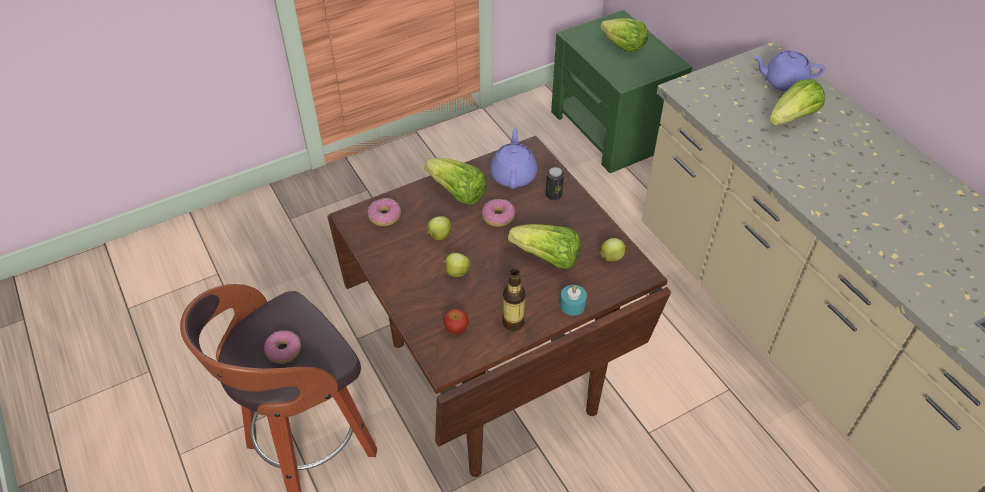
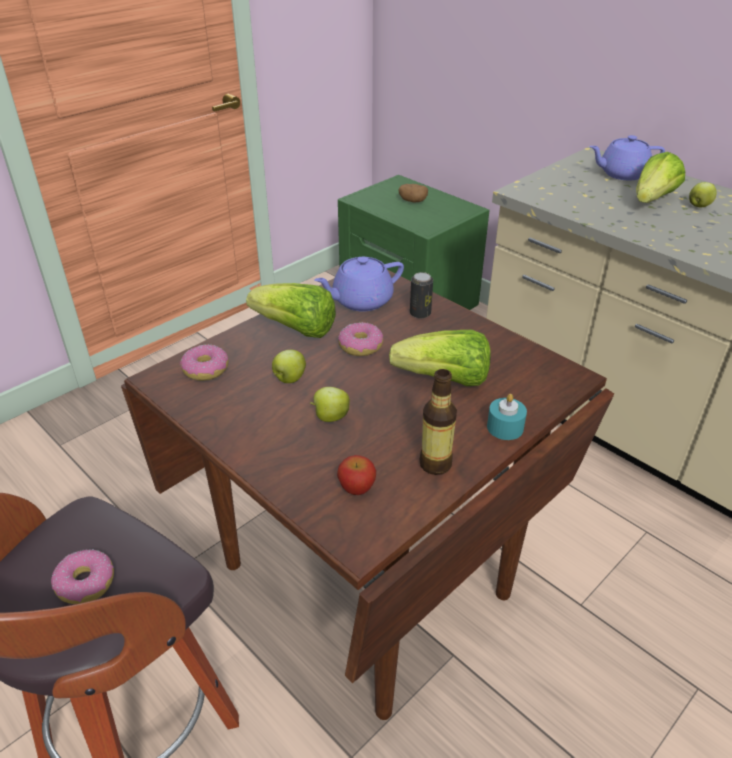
camera: 15 degrees left, 10 degrees down
(513, 175) = (361, 301): purple teapot -> purple teapot turned 105 degrees counterclockwise
(612, 257) = (525, 365): apple -> apple (699, 206)
(624, 46) = (412, 201): lettuce -> potato

